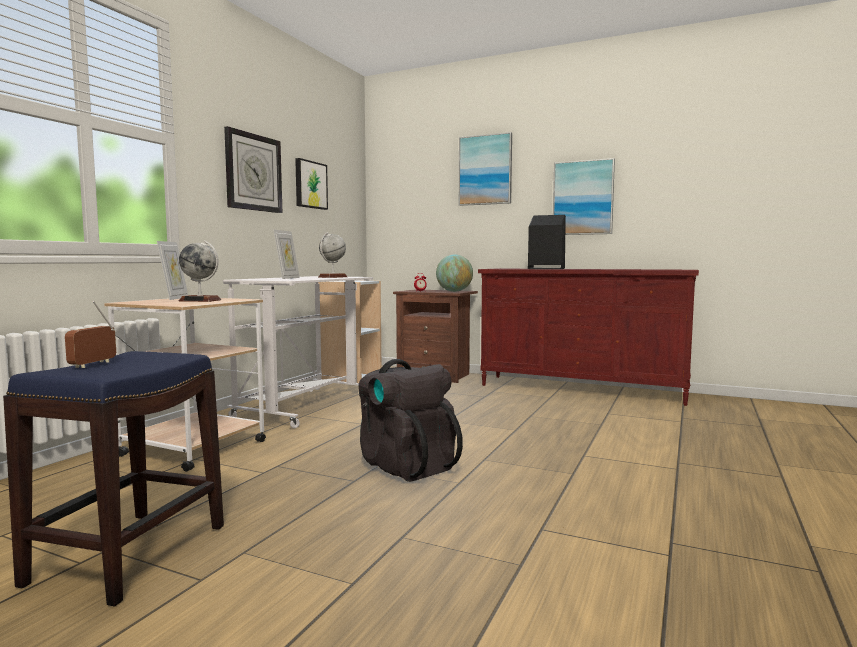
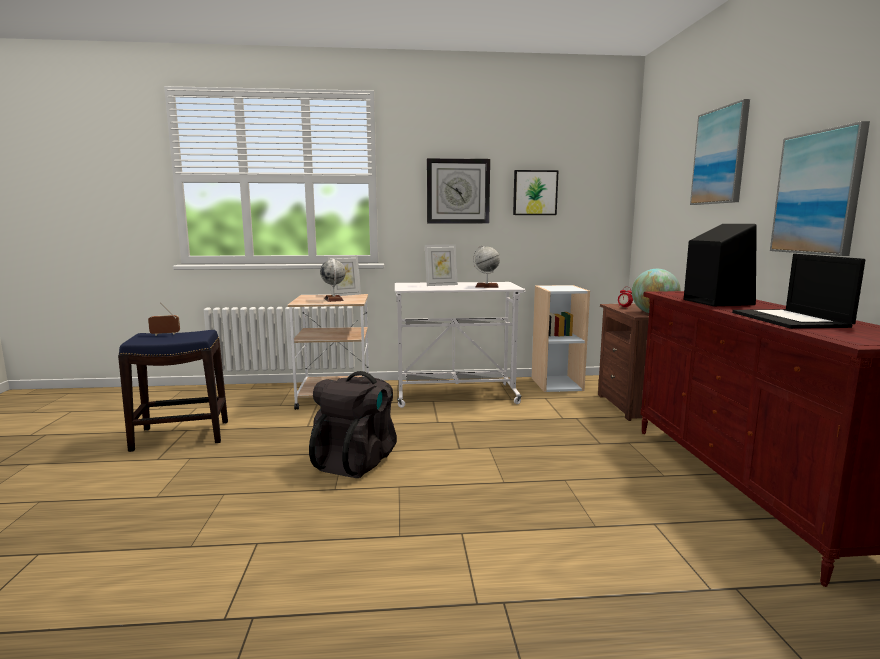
camera: 60 degrees right, 5 degrees up
(618, 269) = (791, 320): none -> laptop

